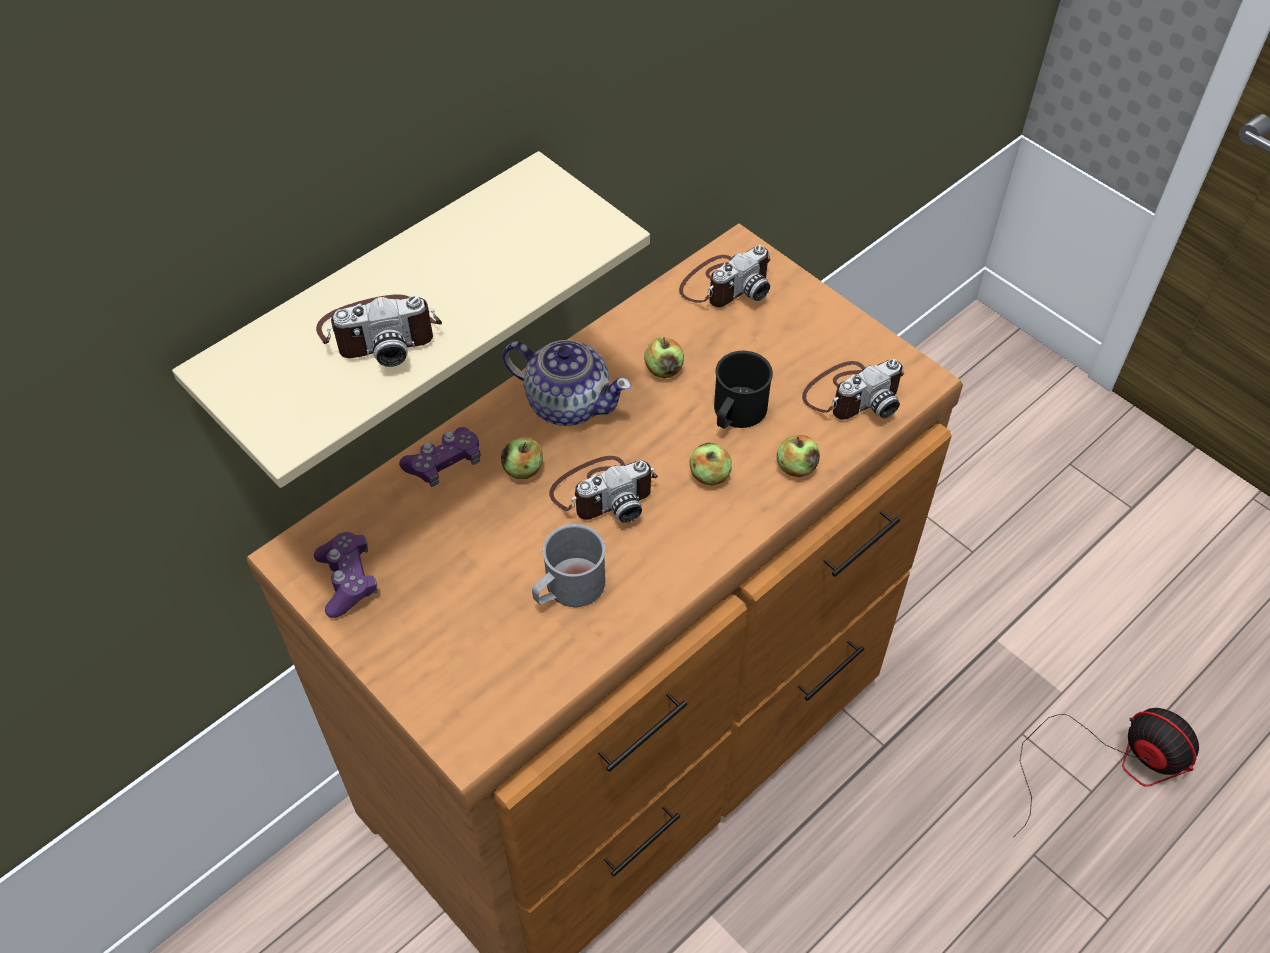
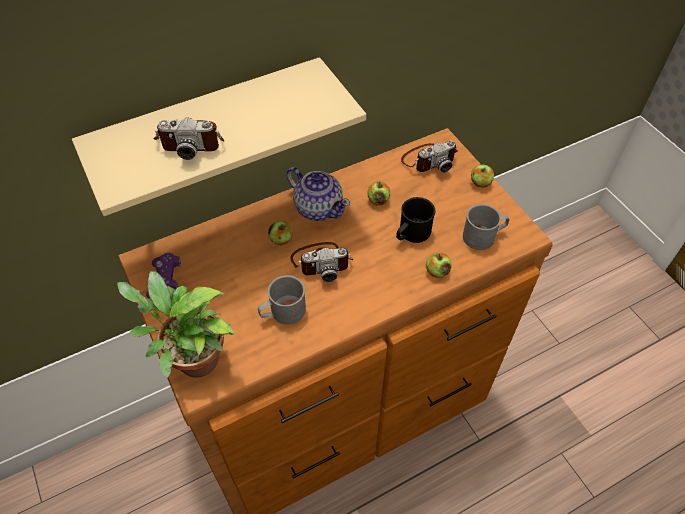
camera: 15 degrees right, 0 degrees up
(444, 464) = (239, 227): purple game controller -> none
(444, 701) = (192, 360): none -> potted plant
(709, 476) = (384, 265): apple -> apple (480, 183)
(852, 394) = (483, 236): camera -> grey mug
(1110, 762) = (610, 483): fan -> none

